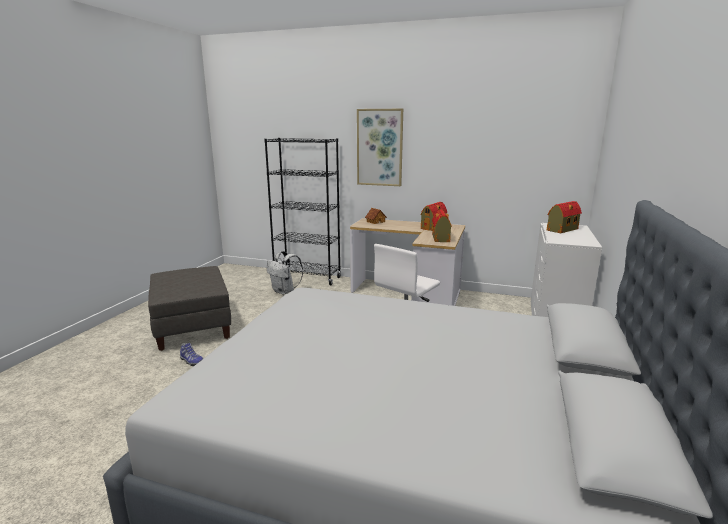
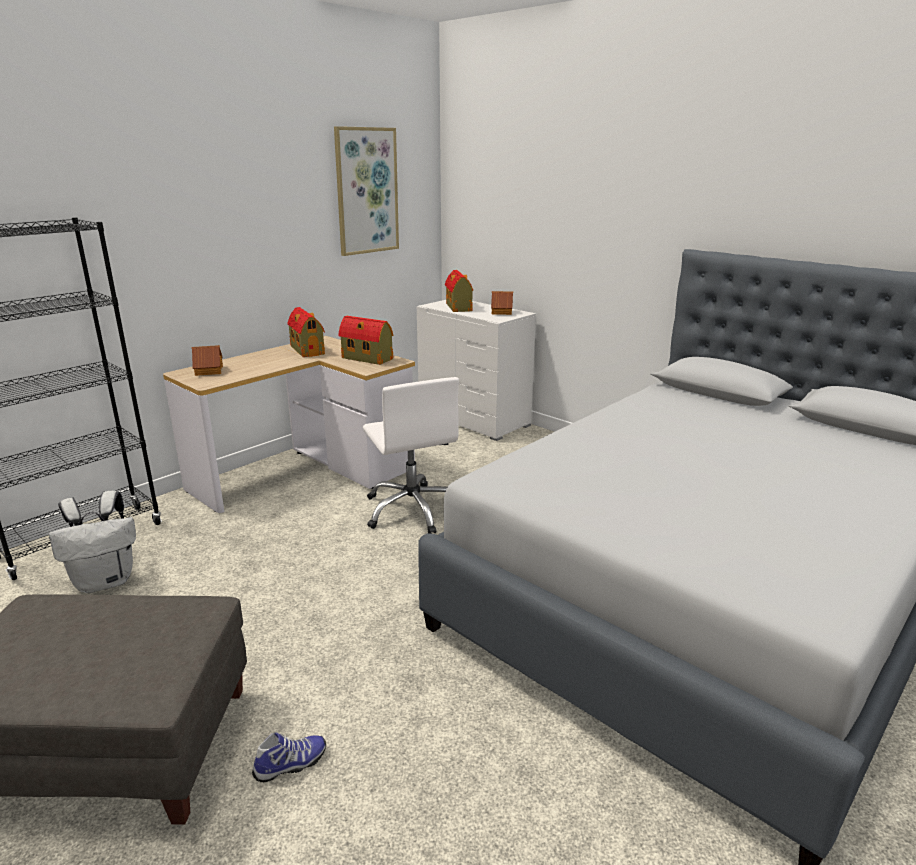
camera: 65 degrees left, 5 degrees up
(379, 147) = (168, 228): picture -> picture (366, 191)
(578, 239) = (501, 312): none -> toy house

